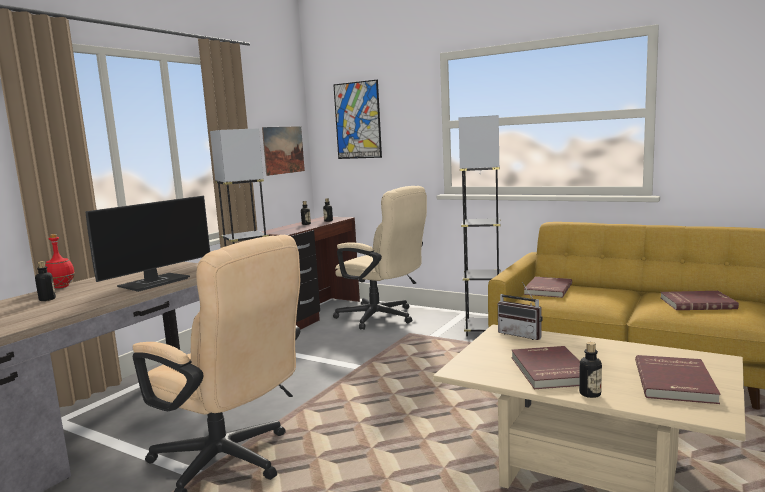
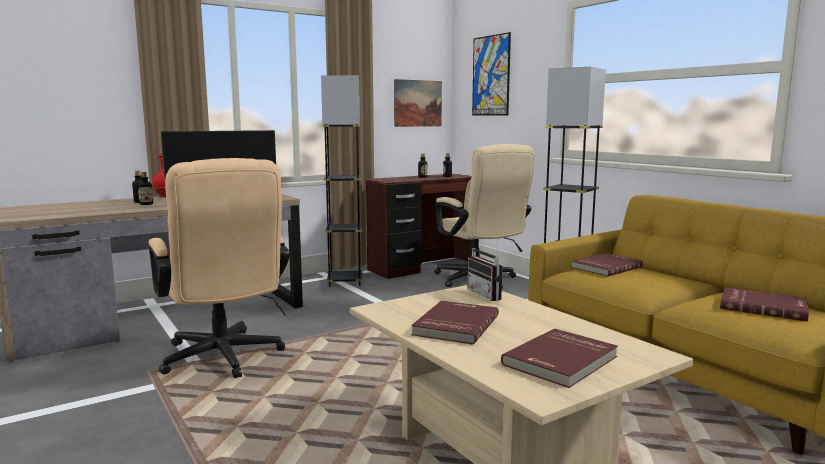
camera: 25 degrees right, 0 degrees up
(590, 394) = (454, 350): bottle -> bottle (146, 204)

